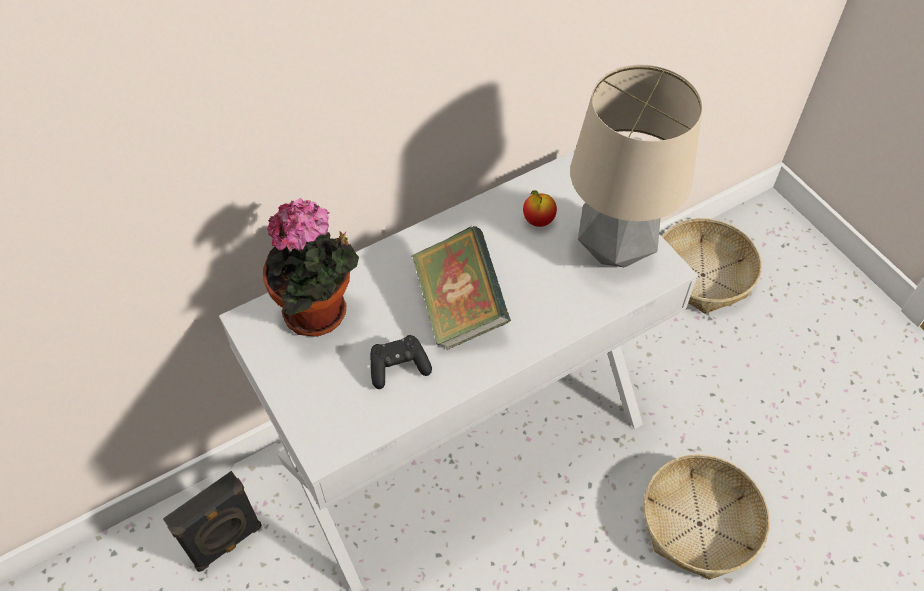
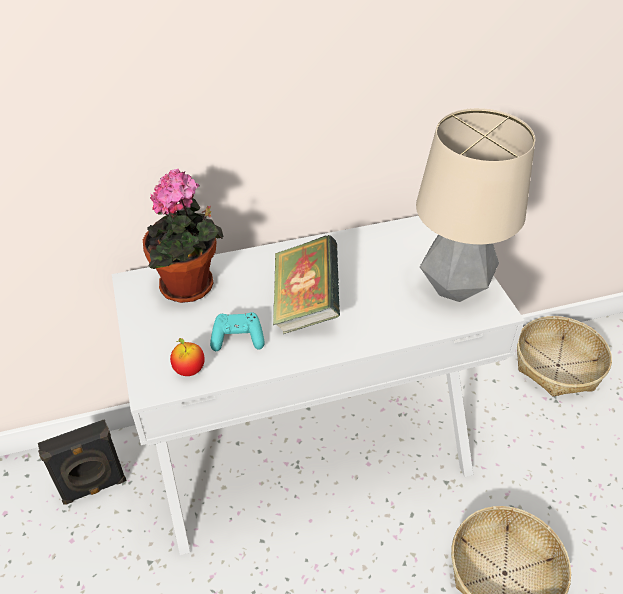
camera: 15 degrees right, 10 degrees down
(398, 367) = (238, 338): black game controller -> turquoise game controller
(538, 220) = (395, 254): apple -> apple (189, 370)

